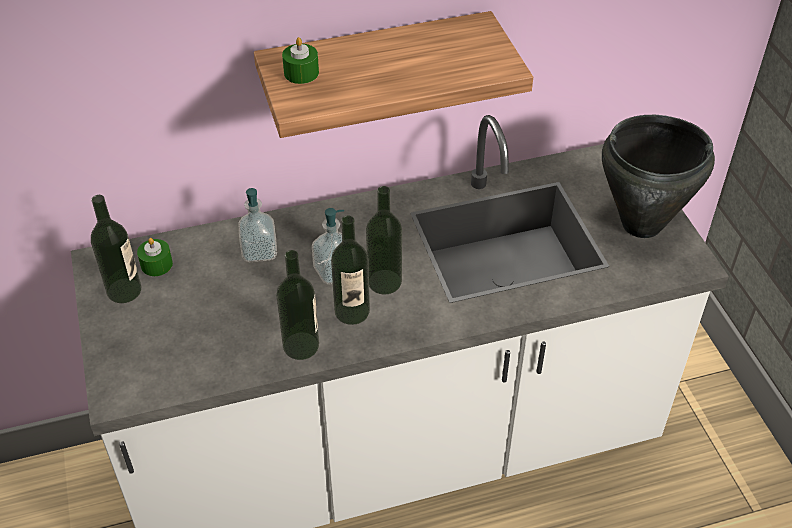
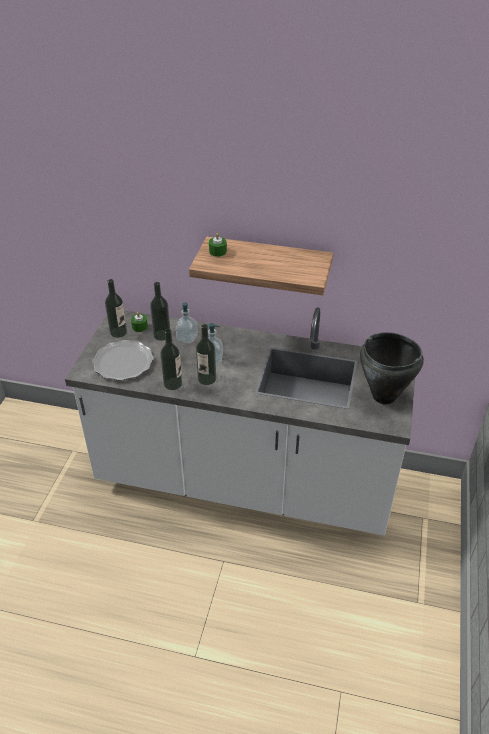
camera: 30 degrees right, 5 degrees down
(179, 345) = (123, 362): none -> plate
(384, 282) = (232, 372): bottle -> bottle (162, 335)

